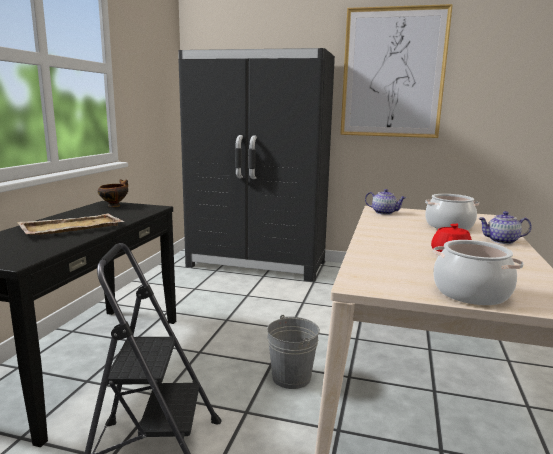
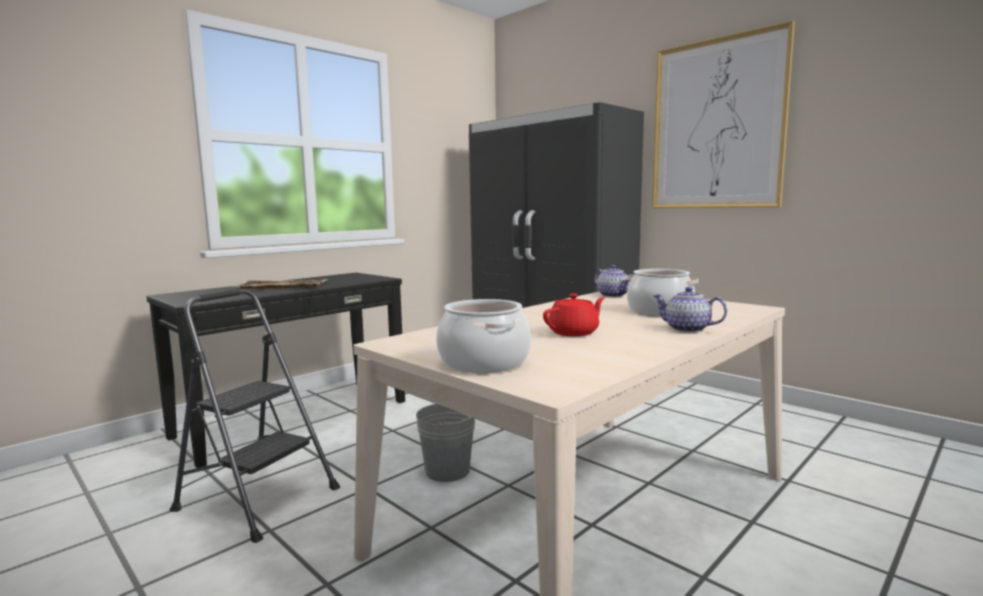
camera: 30 degrees right, 5 degrees down
(114, 205) = (354, 275): bowl -> none

